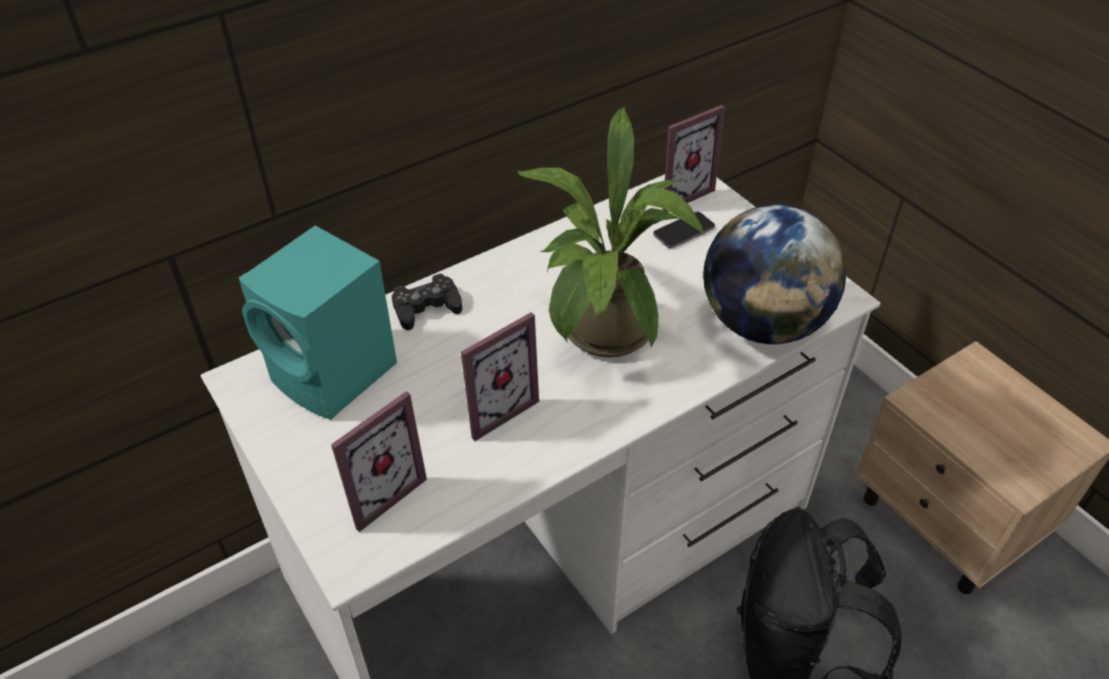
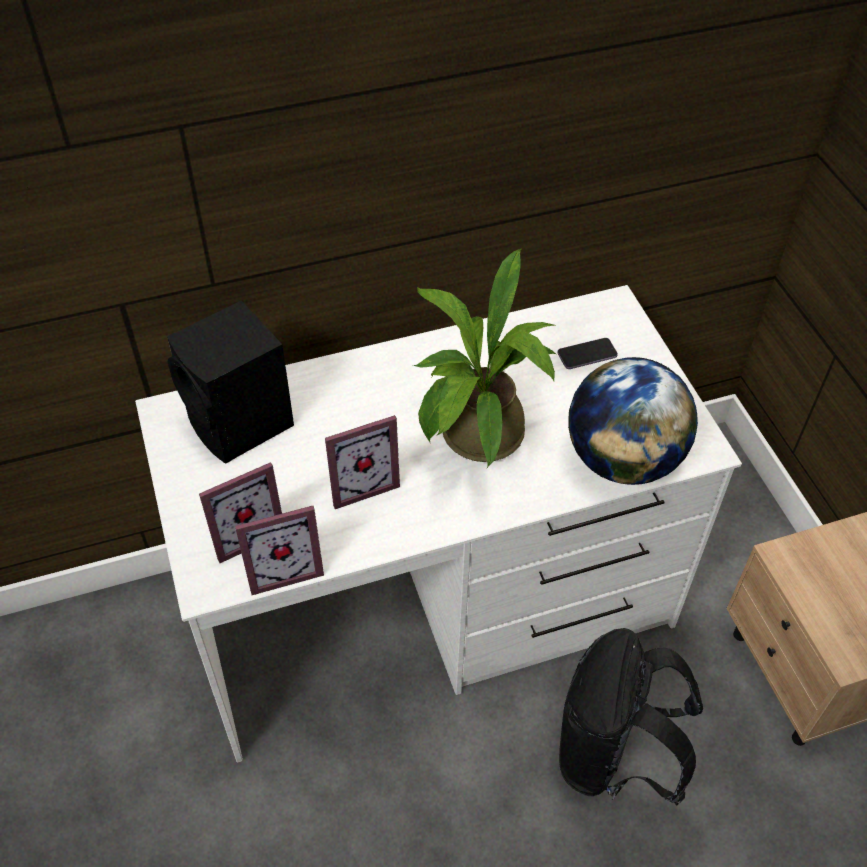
camera: 15 degrees right, 5 degrees up
(336, 375) = (241, 425): turquoise speaker -> black speaker
(426, 308) = (334, 380): black game controller -> none
(678, 192) = (597, 314): picture frame -> picture frame (283, 567)

